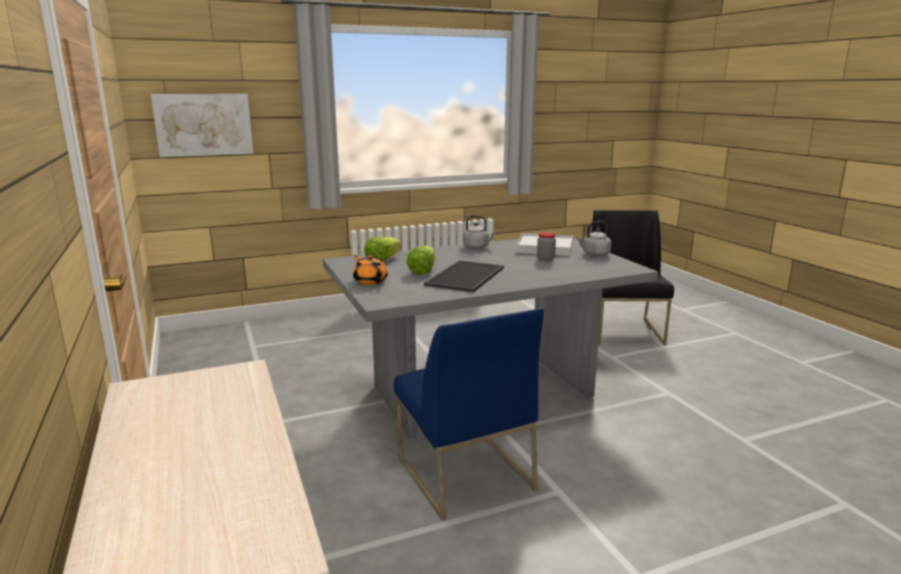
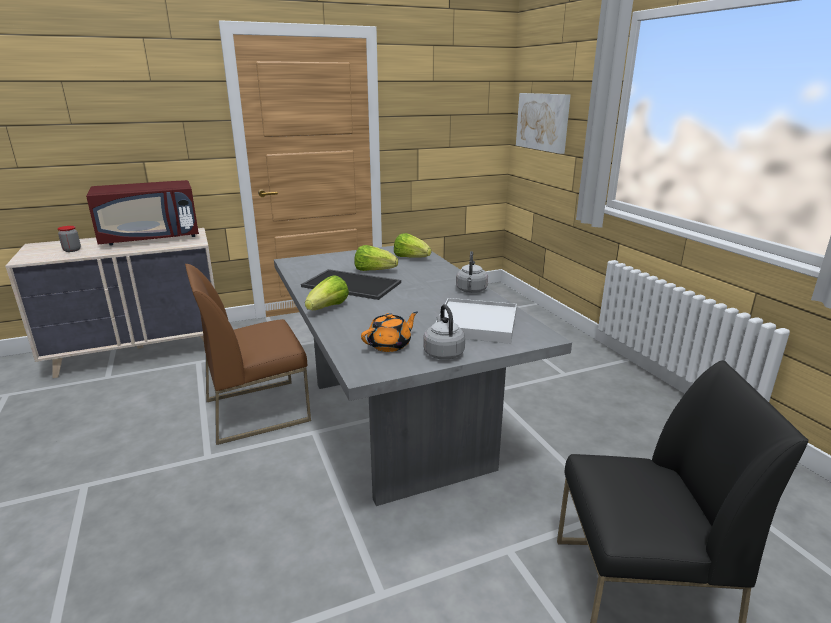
camera: 90 degrees right, 5 degrees up
(168, 421) = (151, 238): none -> red microwave
(370, 281) = (346, 257): orange teapot -> orange teapot (390, 345)
(463, 472) = (258, 410): blue chair -> brown chair
(528, 280) = (328, 308): none -> lettuce
(545, 259) = (417, 321): jar -> jar (72, 250)

